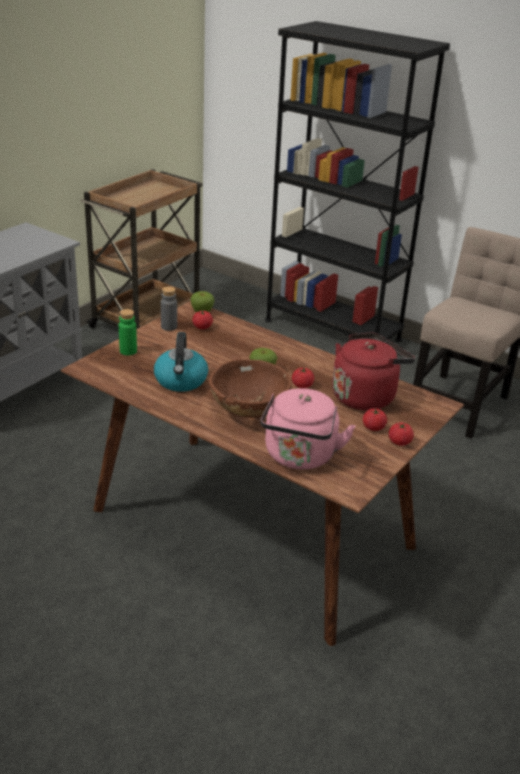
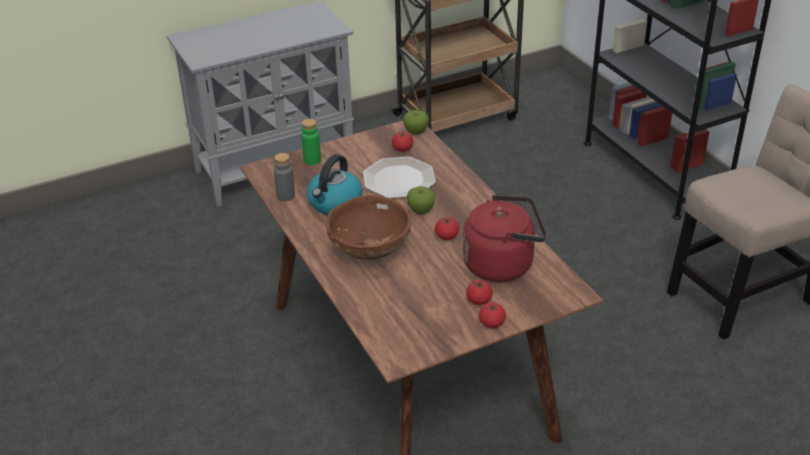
camera: 30 degrees right, 5 degrees up
(169, 327) = (370, 142): grey bottle -> grey bottle (286, 196)
(221, 350) = (399, 179): none -> plate
(299, 457) = (378, 311): pink kettle -> none

